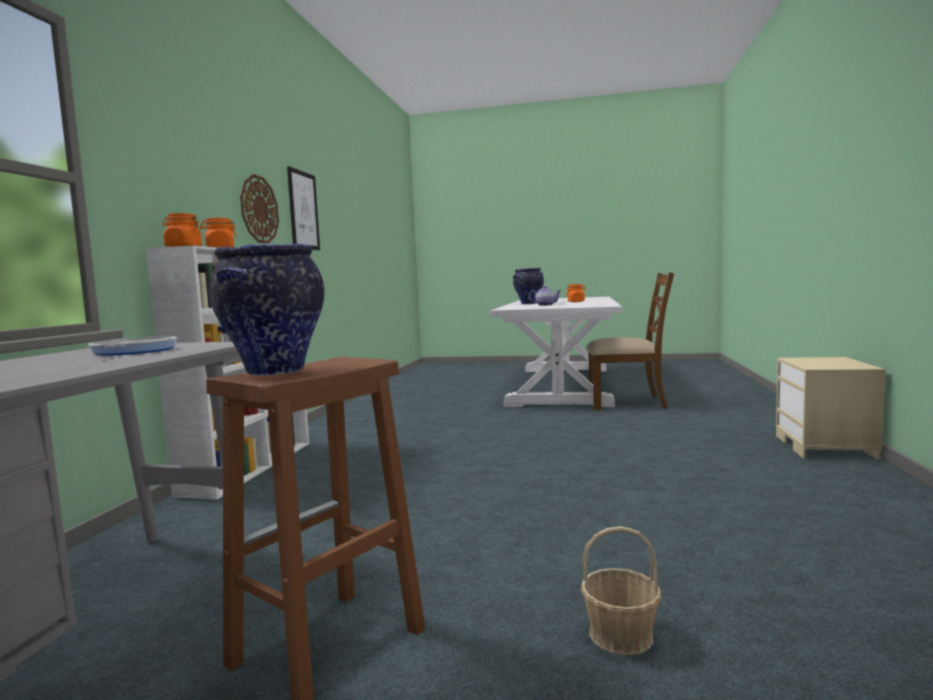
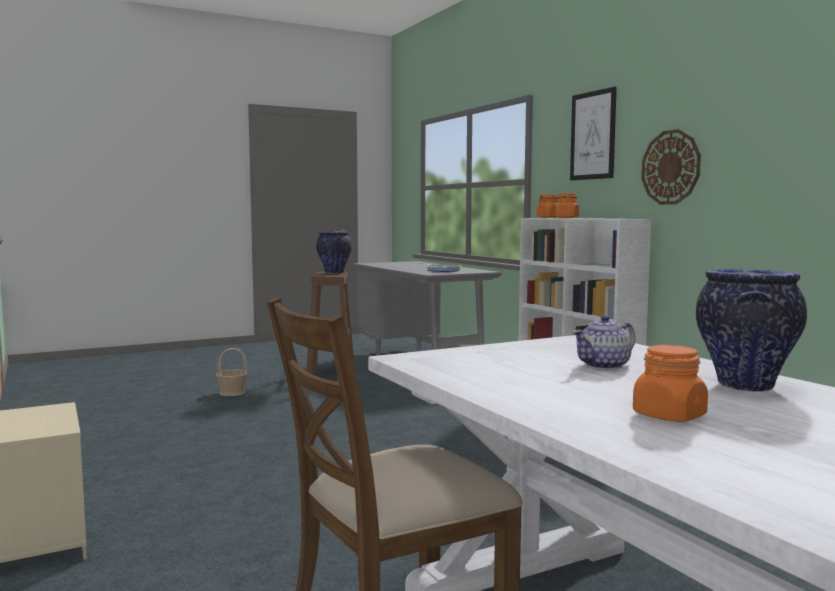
camera: 140 degrees right, 0 degrees up
(303, 210) = (766, 148): picture -> picture (593, 135)

